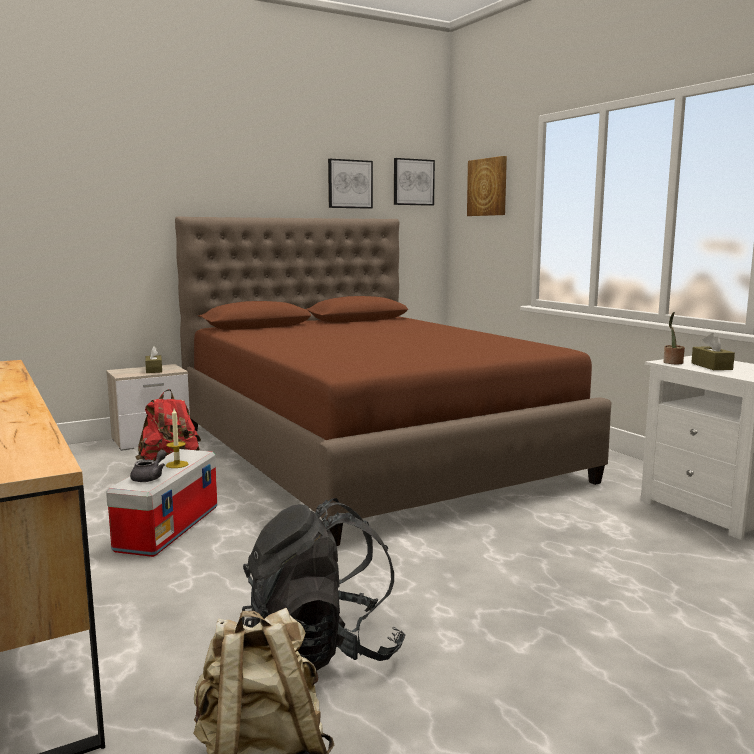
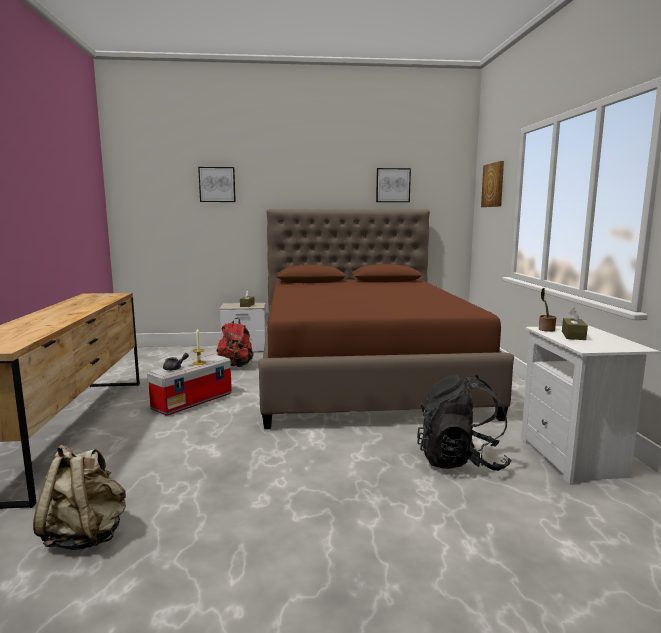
camera: 25 degrees right, 0 degrees up
(322, 652) = (183, 488): black backpack -> black backpack (461, 461)
(413, 182) = (444, 182): picture -> picture (217, 184)

